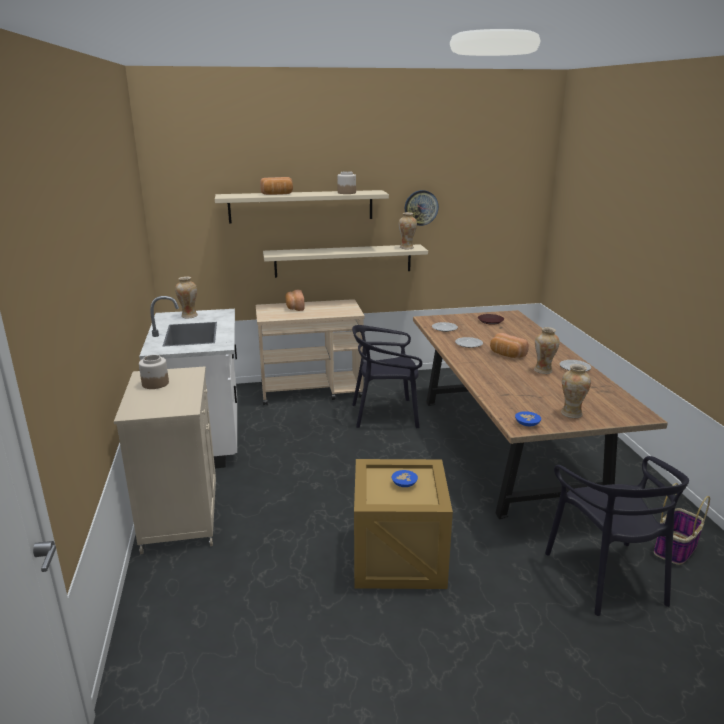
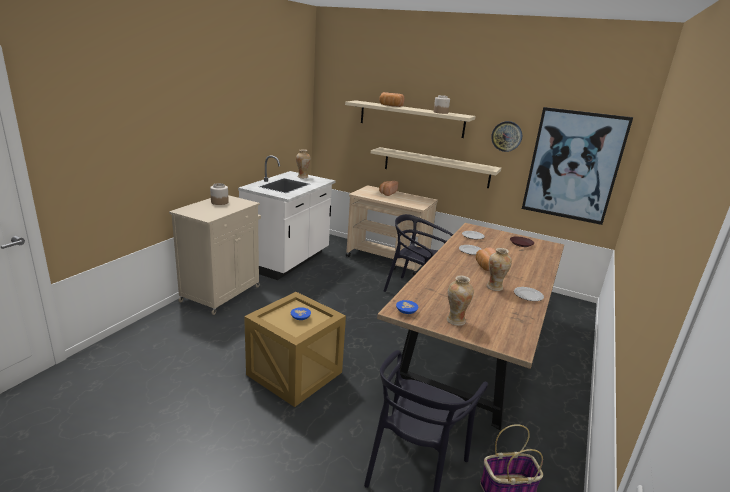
camera: 35 degrees right, 0 degrees up
(406, 248) = (483, 167): vase -> none
(493, 227) = (573, 166): none -> picture

